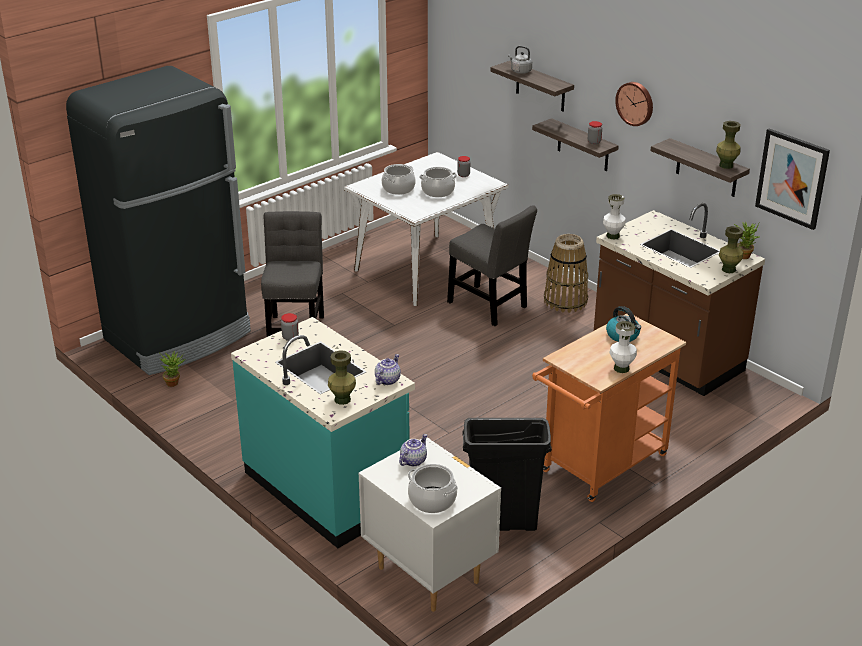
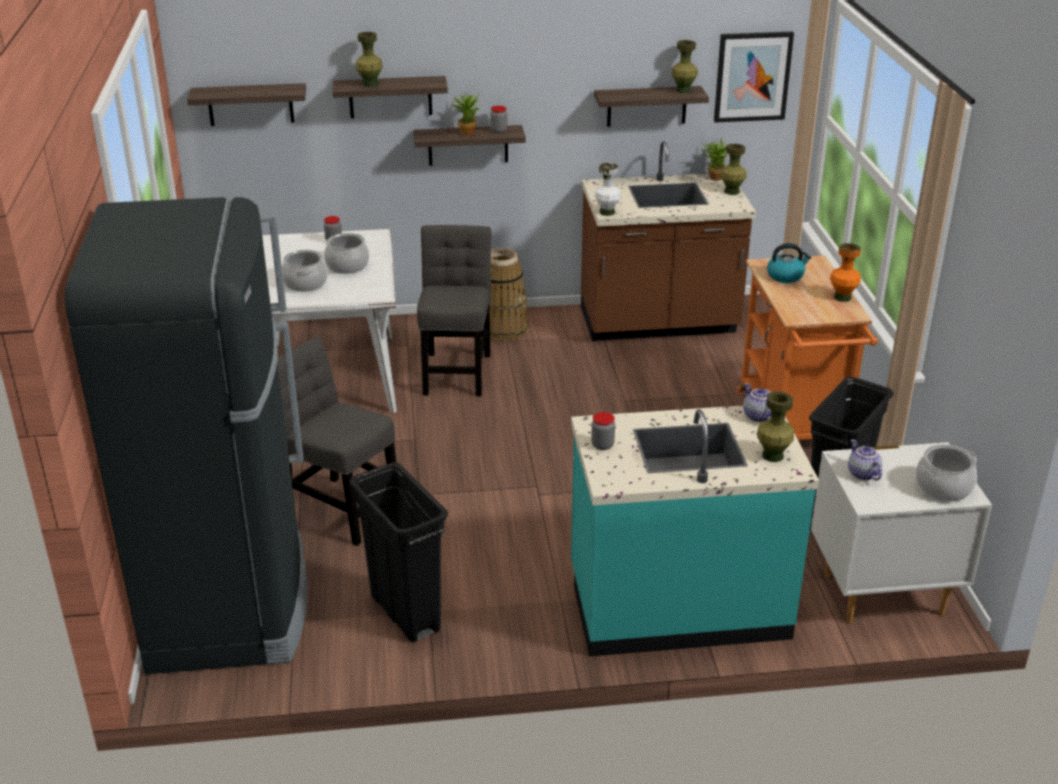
camera: 55 degrees left, 0 degrees up
(174, 382) = (332, 646): potted plant -> potted plant (467, 132)
(223, 394) = (406, 614): none -> black trash can
(465, 59) = (250, 104): none -> shelf
(489, 306) = (456, 371): grey chair -> grey chair turned 75 degrees counterclockwise
(520, 71) = (370, 84): grey kettle -> green vase
(621, 368) = (842, 297): white vase -> orange vase
(635, 103) = (541, 67): wall clock -> none

